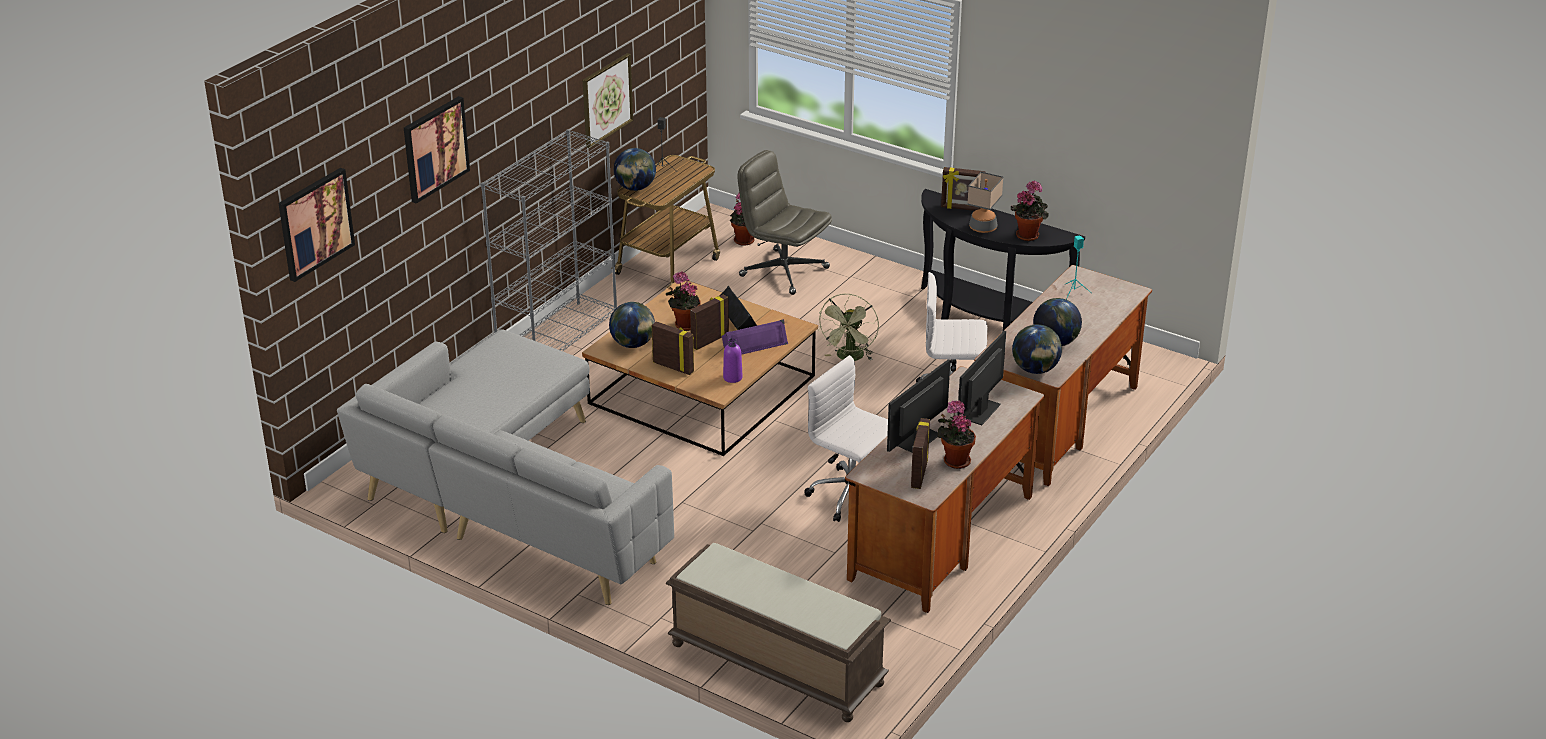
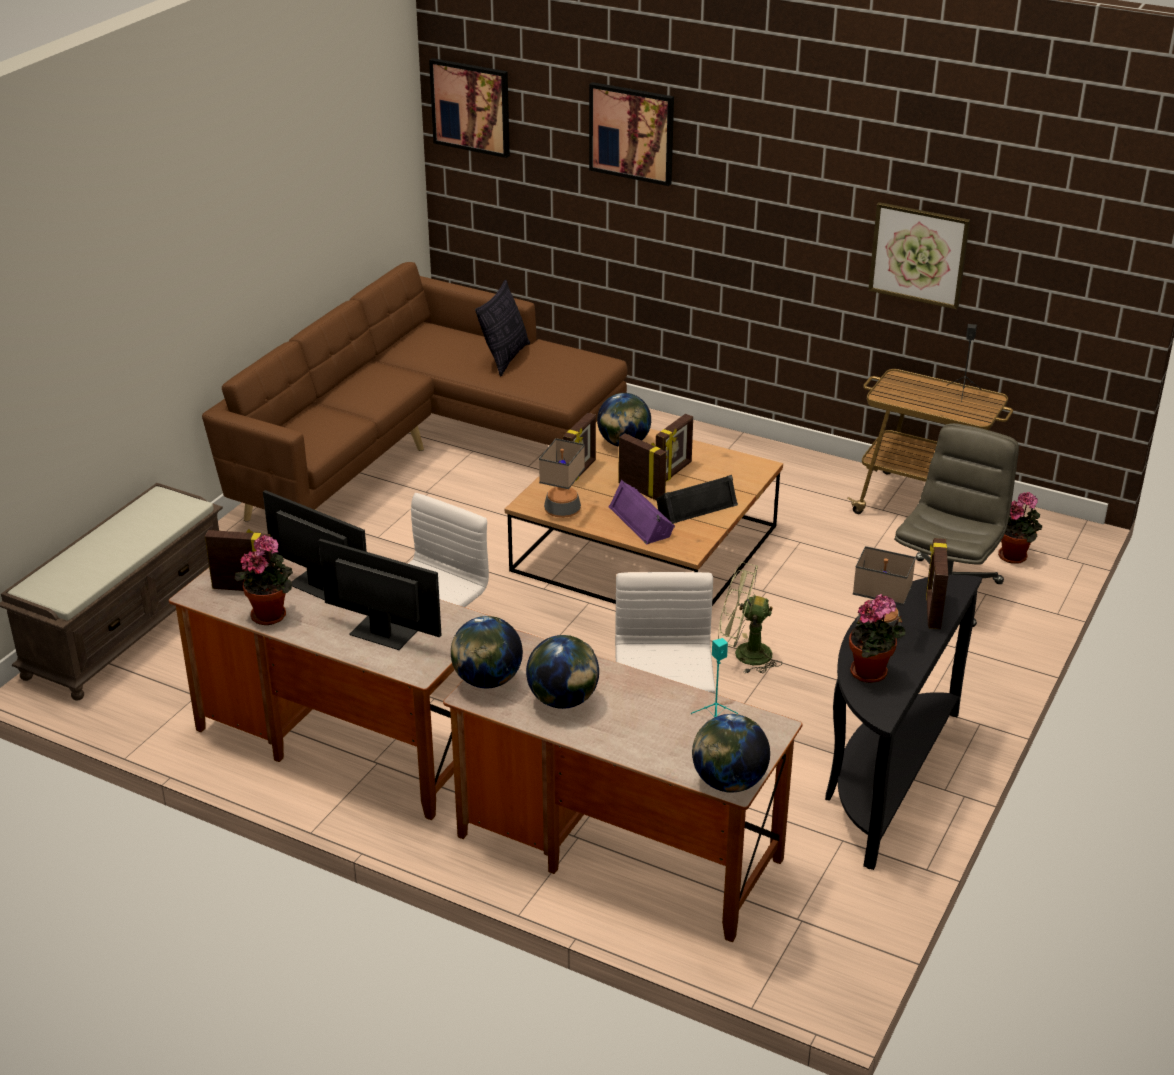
camera: 85 degrees right, 0 degrees up
(483, 385) = (505, 358): none -> pillow
(509, 499) = (422, 450): grey sofa -> brown sofa
(558, 338) = (730, 449): grey bookcase -> none
(635, 188) = (903, 378): globe -> globe (729, 782)
(684, 325) = (674, 472): potted plant -> picture frame
(732, 378) = (562, 510): purple bottle -> table lamp

